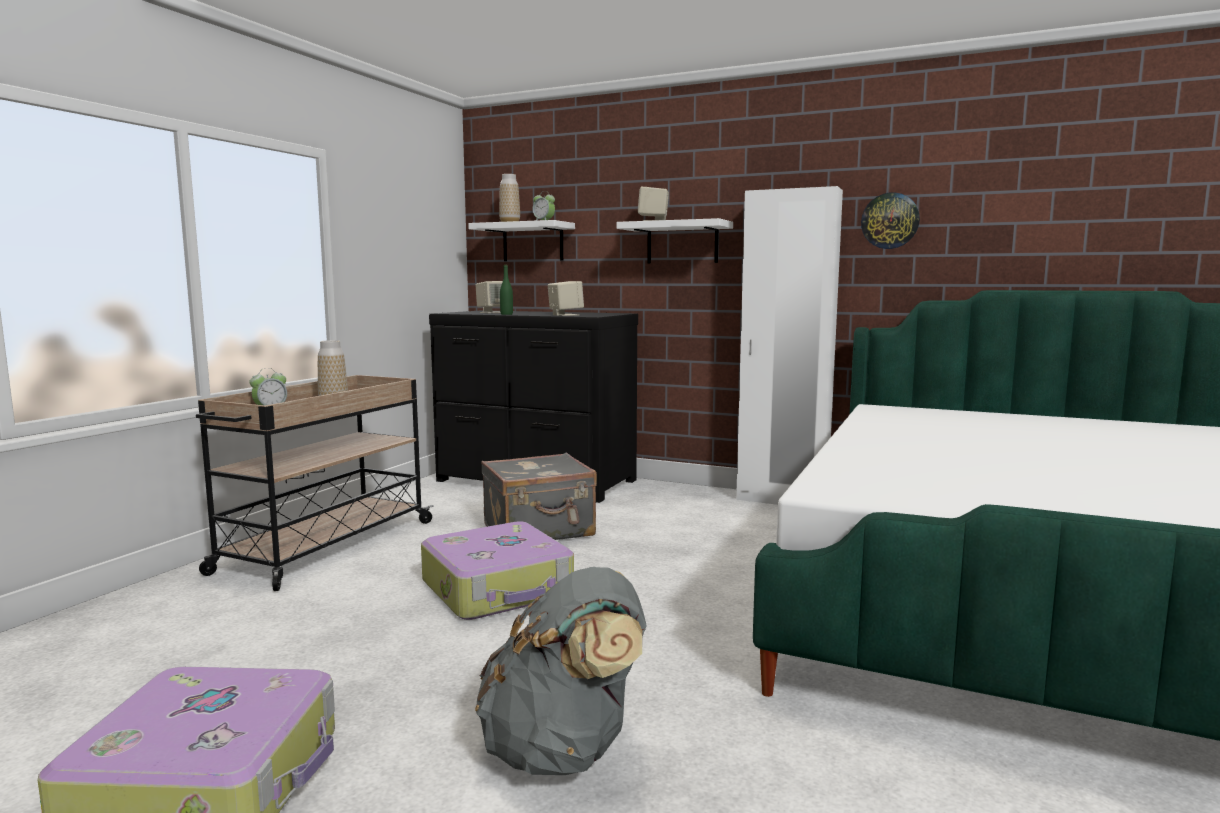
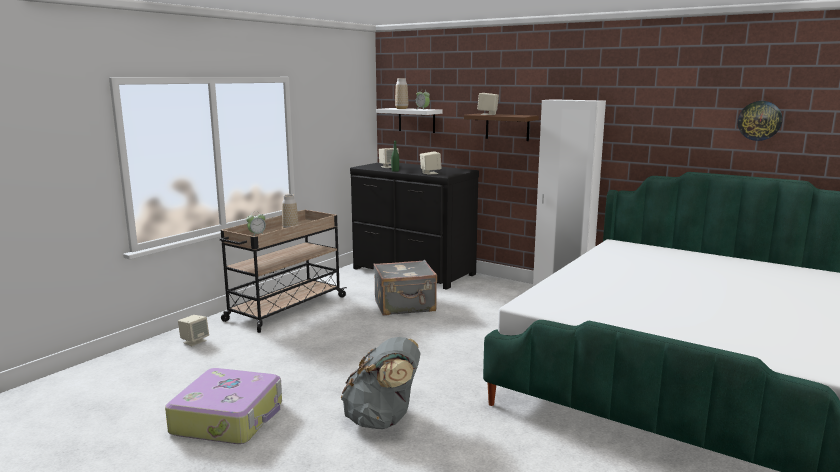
camera: 10 degrees right, 5 degrees up
(141, 617) = (194, 341): none -> beige speaker
(498, 589) = (373, 339): suitcase -> none
(682, 243) = (507, 127): white shelf -> brown shelf
(890, 221) = (635, 122): wall clock -> wall clock (759, 120)

